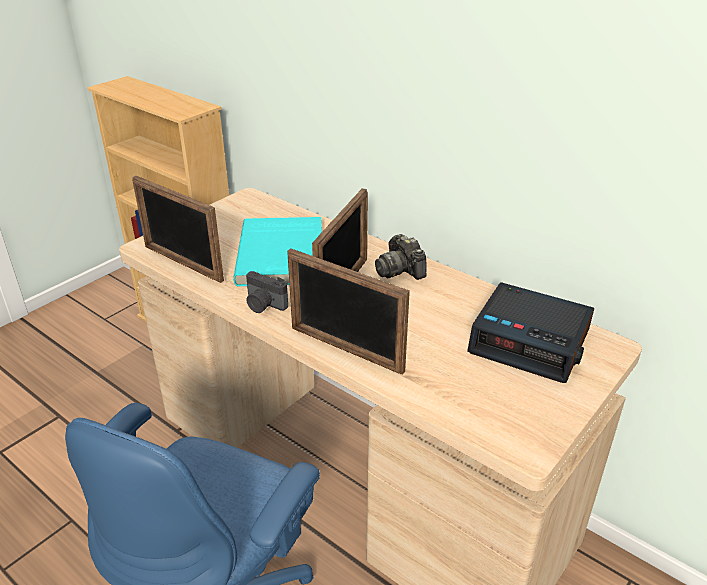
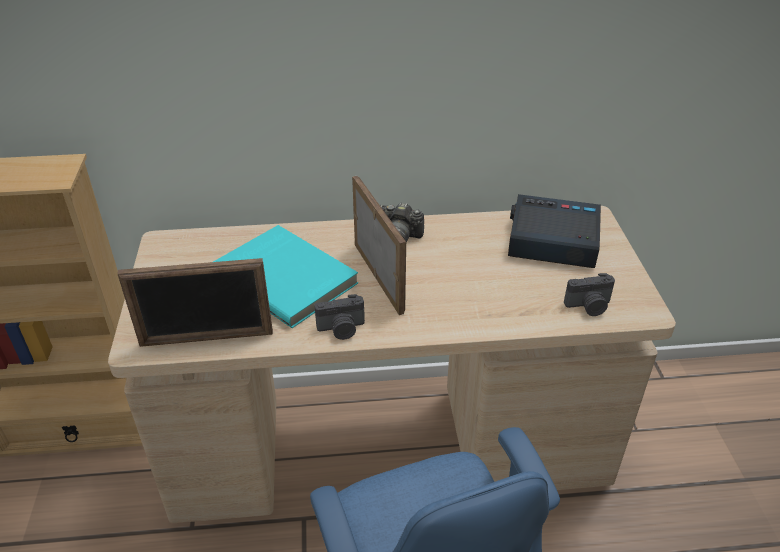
camera: 45 degrees left, 5 degrees up
(345, 349) = (455, 323): picture frame -> none
(477, 408) = (589, 306): none -> camera
(531, 341) = (551, 241): alarm clock -> alarm clock turned 150 degrees counterclockwise

